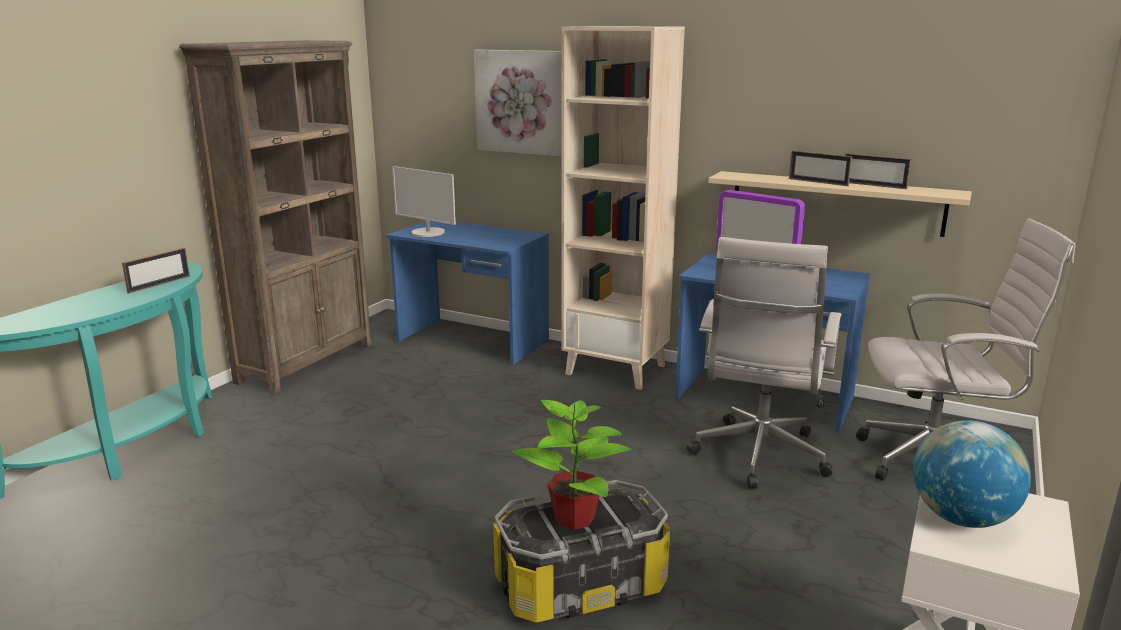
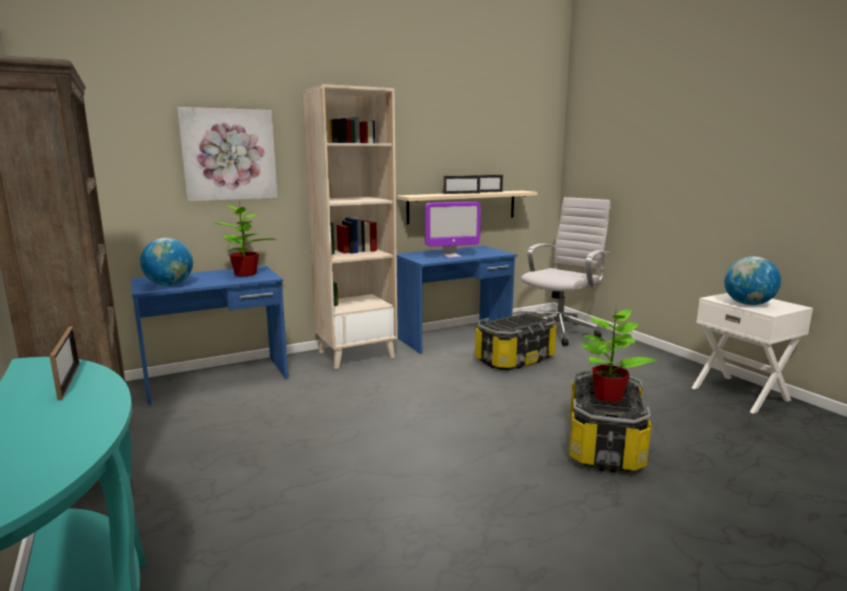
camera: 55 degrees left, 5 degrees down
(428, 233) = (170, 285): monitor -> globe
(502, 238) = (246, 274): none -> potted plant
(758, 458) = (515, 359): white office chair -> storage box

